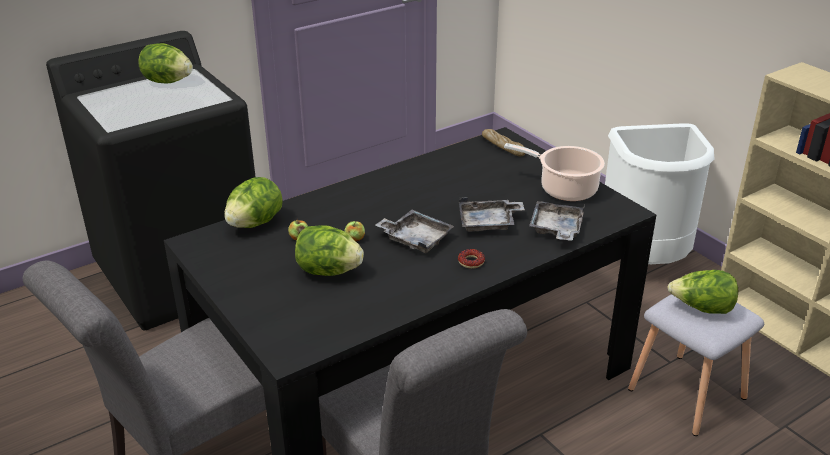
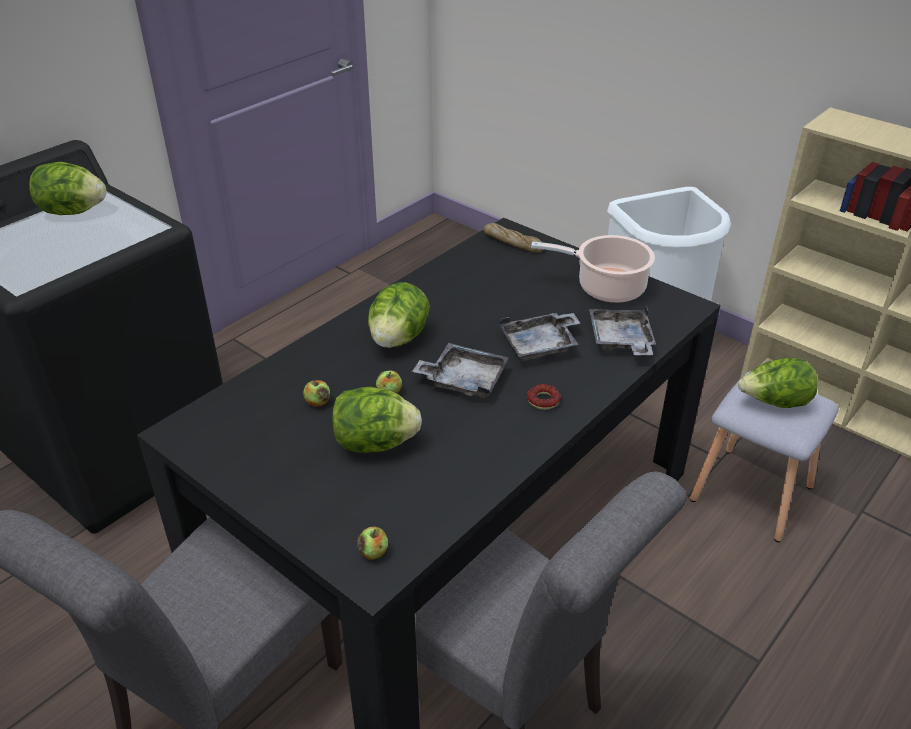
camera: 15 degrees left, 5 degrees up
(255, 223) = (252, 390): lettuce -> lettuce (398, 339)
(295, 341) = (373, 552): none -> apple

